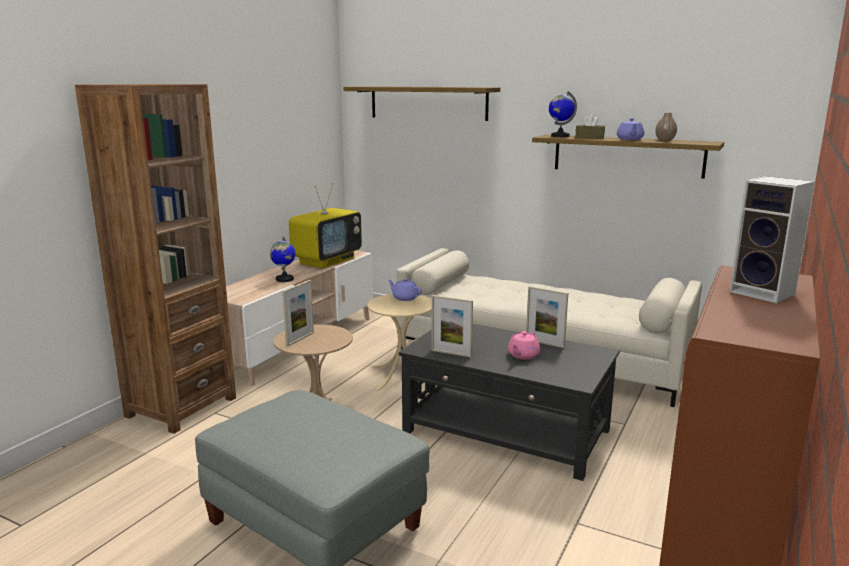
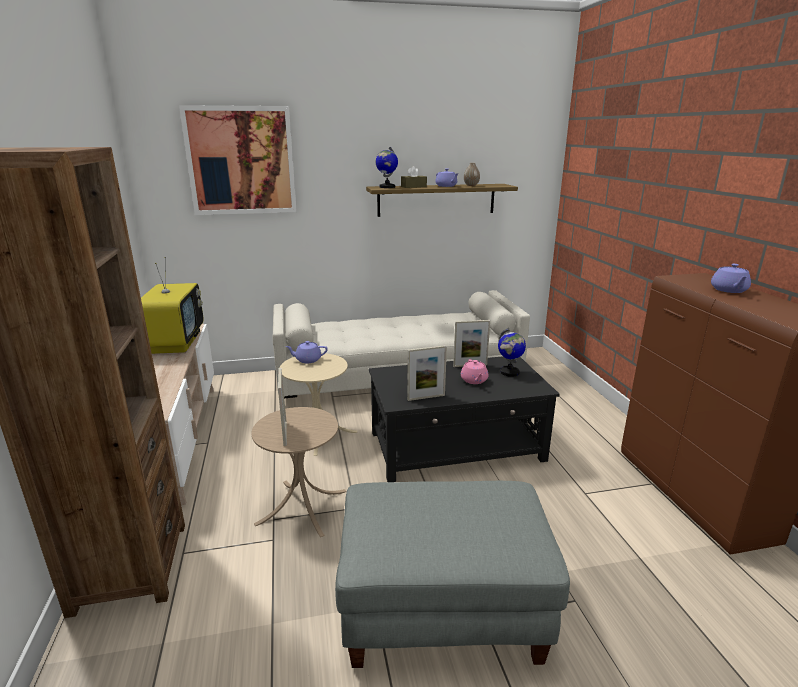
camera: 40 degrees left, 5 degrees up
(284, 279) = (163, 375): globe -> globe (509, 372)
(428, 103) = (241, 161): shelf -> picture
(765, 293) = (729, 290): speaker -> purple teapot

